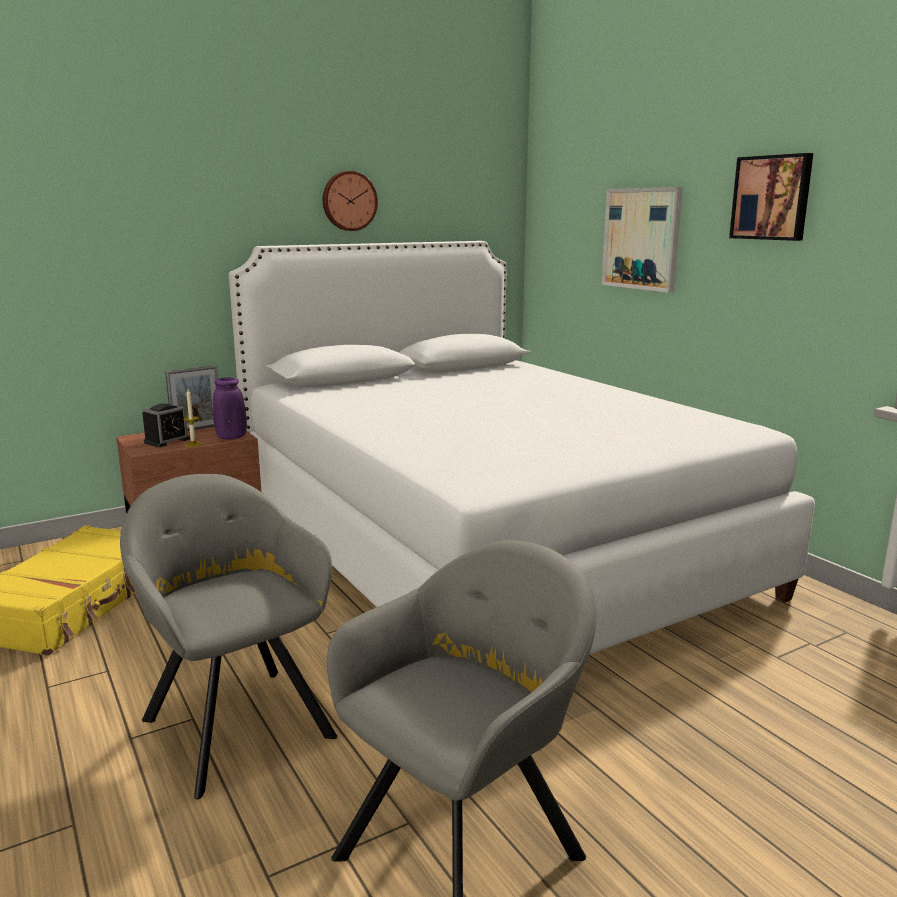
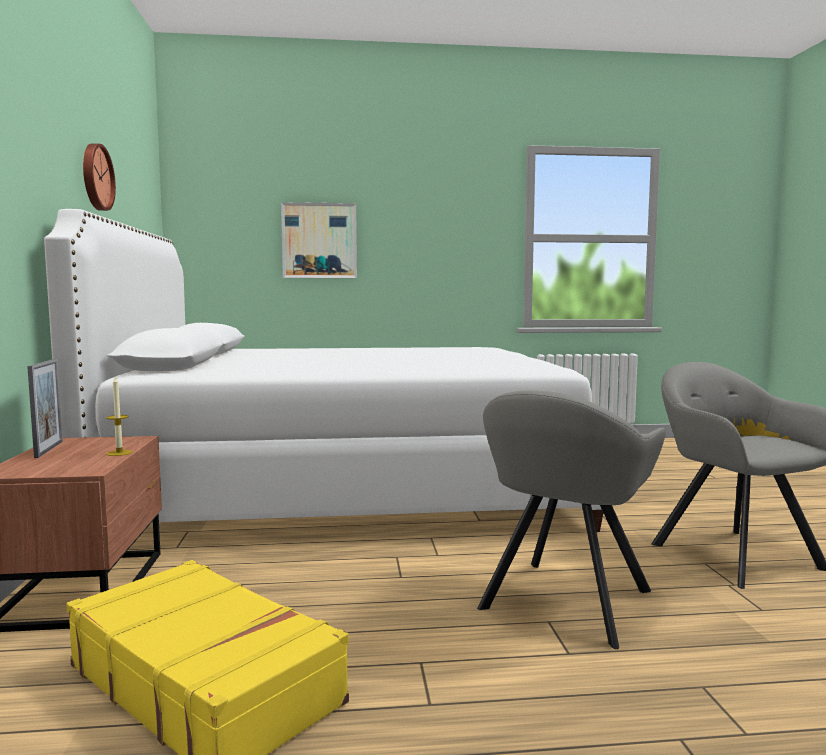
camera: 65 degrees left, 10 degrees down
(167, 441) = (69, 460): alarm clock -> none
(231, 437) = (130, 441): purple vase -> none
(236, 721) = (563, 603): grey armchair -> grey armchair turned 45 degrees counterclockwise
(772, 198) = (430, 213): picture -> none

